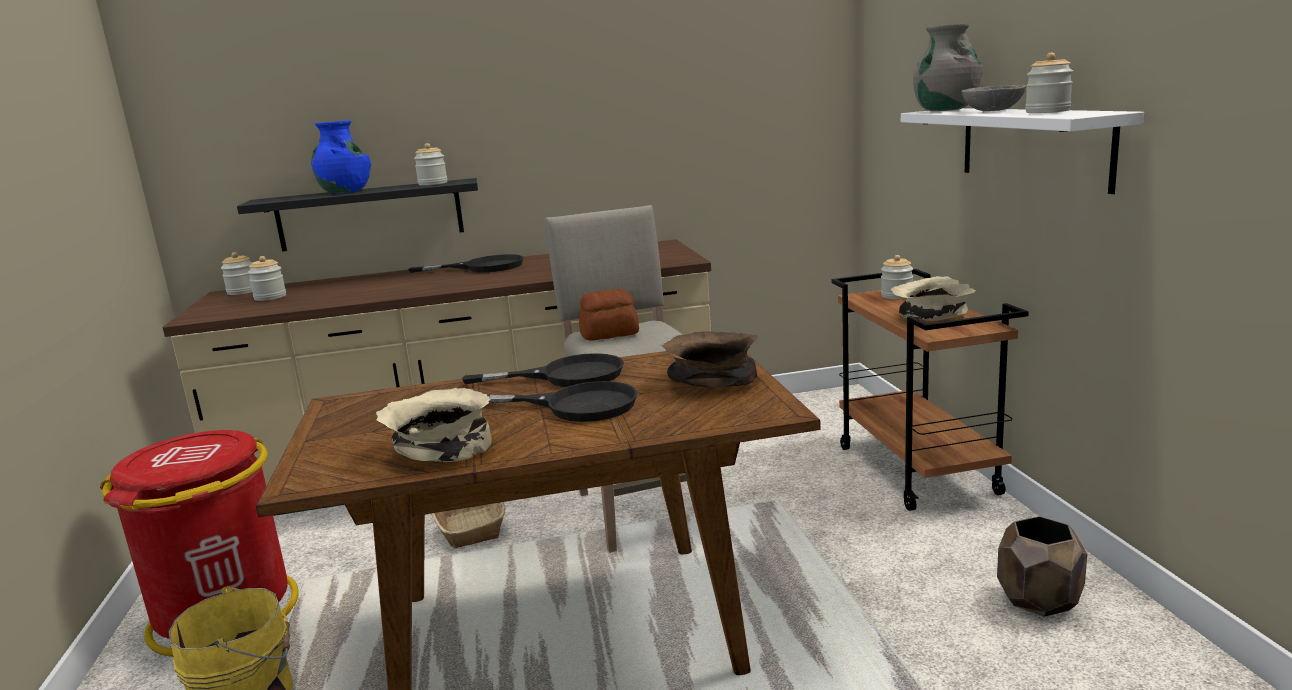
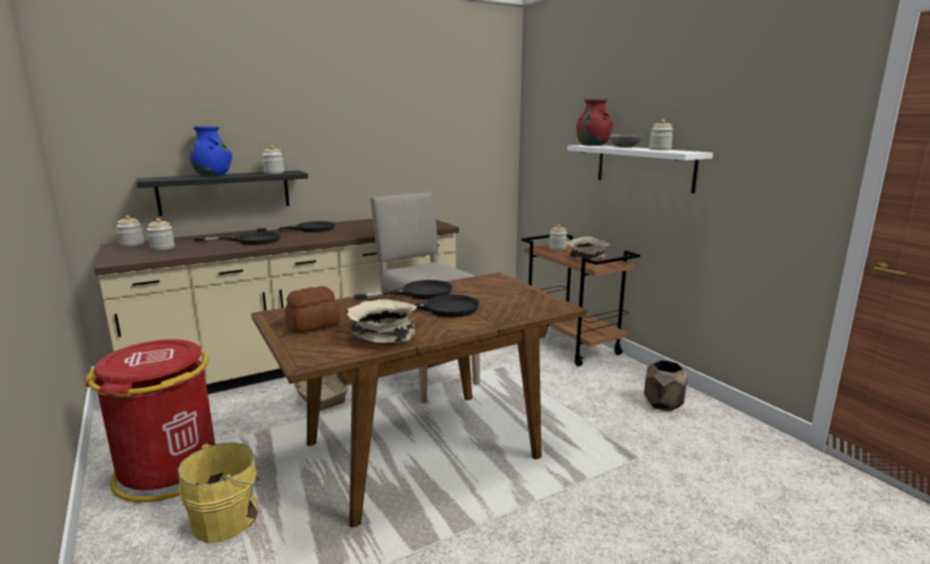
camera: 20 degrees left, 0 degrees up
(387, 286) = (250, 240): none -> black frying pan
(608, 334) = (413, 270): bread -> bread (312, 325)
(709, 381) = (507, 293): brown bowl -> none
(945, 110) = (592, 145): grey vase -> red vase

